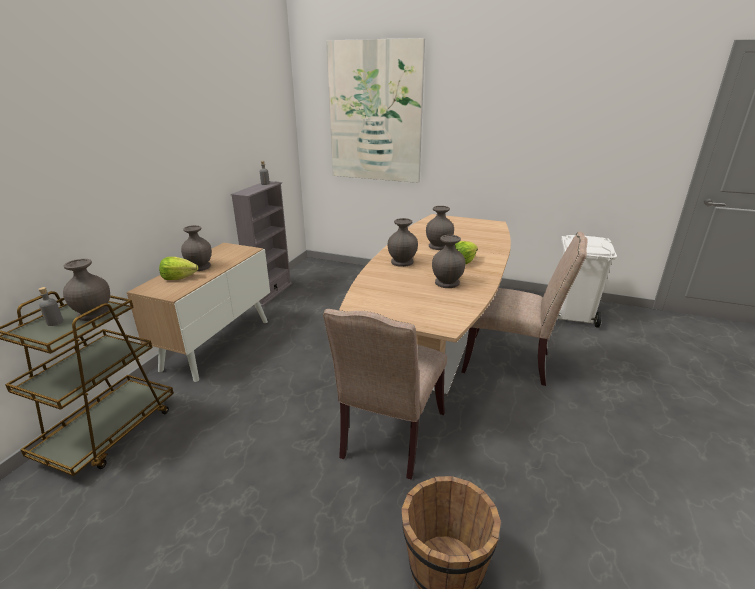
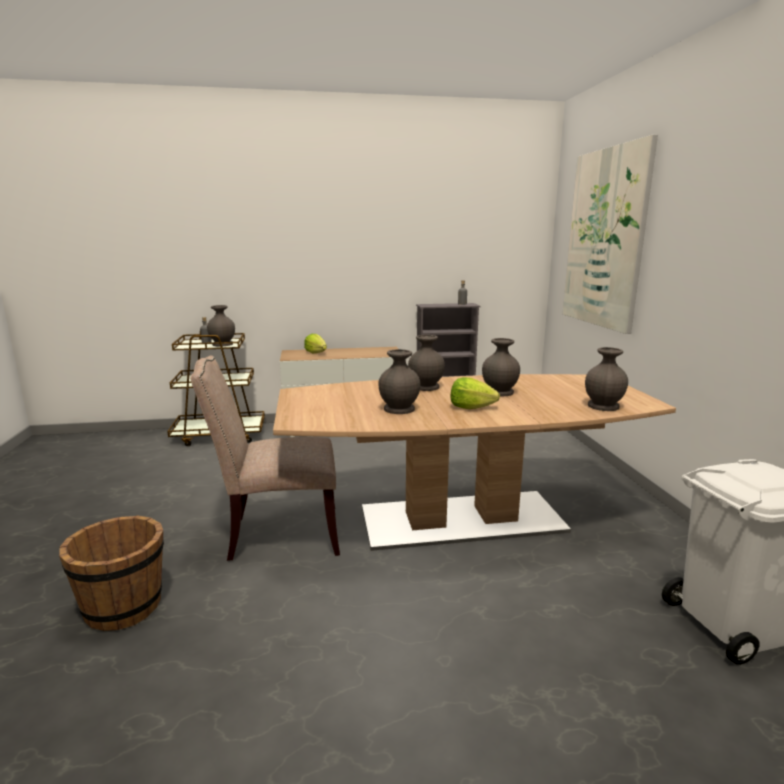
camera: 60 degrees right, 10 degrees down
(199, 267) = (341, 352): grey vase -> grey vase (602, 406)
(510, 362) = (493, 582): beige chair -> none

